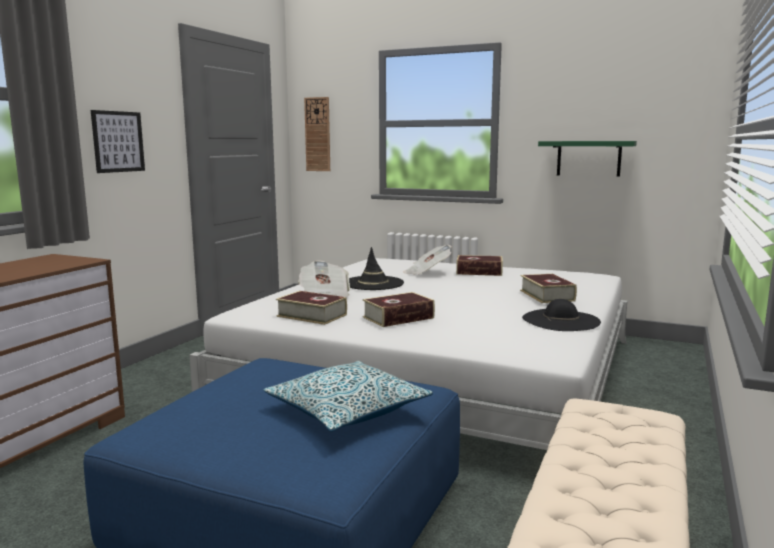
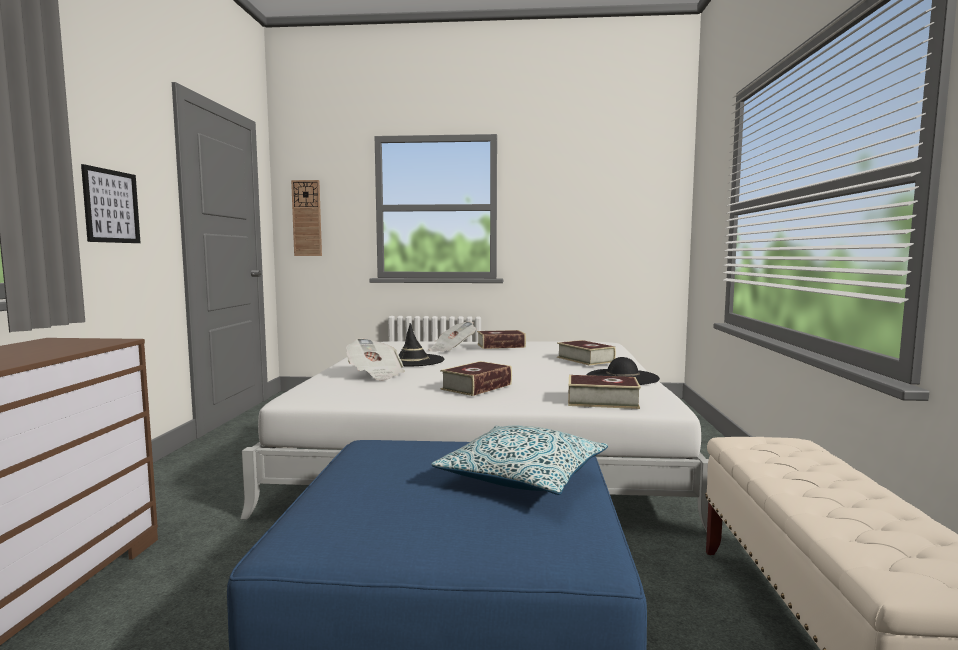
camera: 20 degrees left, 5 degrees down
(312, 315) = (383, 392): book -> book (602, 401)
(588, 158) = (580, 240): green shelf -> none

